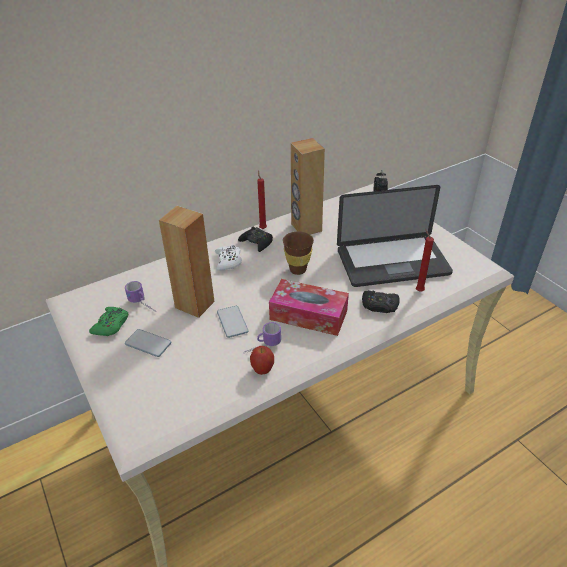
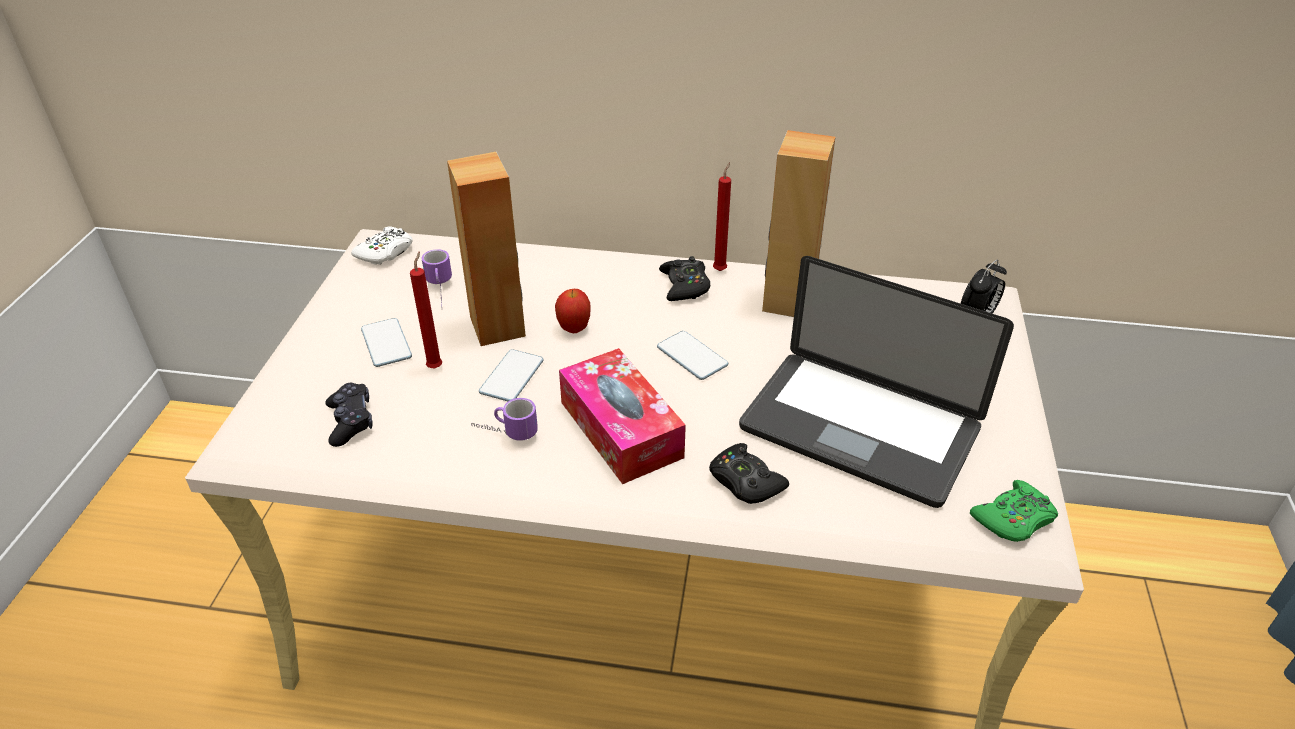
camera: 40 degrees right, 0 degrees up
(111, 325) = (378, 297): green game controller -> green game controller (1013, 519)
(181, 388) = (351, 421): none -> black game controller
(228, 261) = (612, 292): white game controller -> white game controller (385, 252)
(262, 370) = (465, 463): apple -> apple (574, 329)
(298, 270) = (692, 356): brown cup -> phone
(418, 290) = (843, 498): red candle -> red candle (436, 366)

